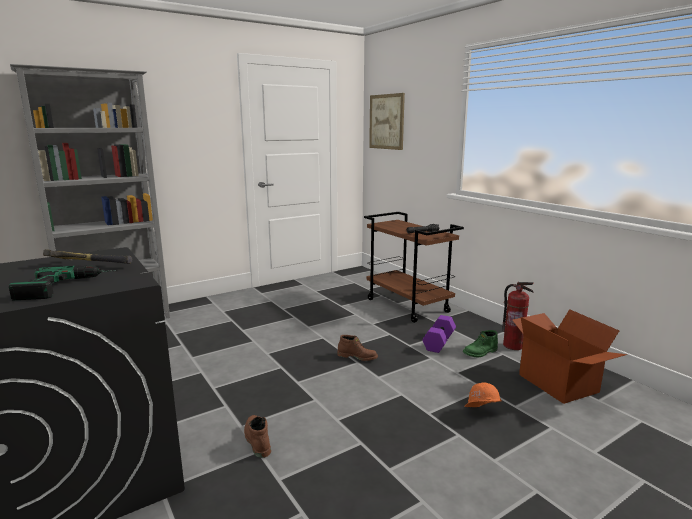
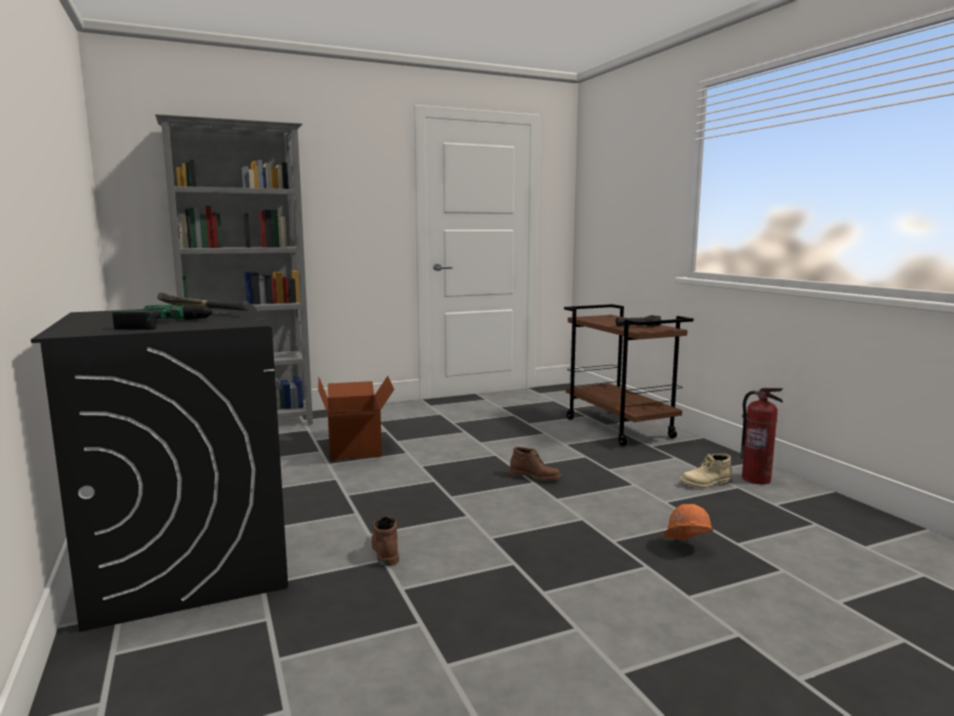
camera: 10 degrees right, 5 degrees down
(386, 121) = (602, 189): picture -> none
(439, 342) = (651, 469): purple dumbbell -> none
(480, 352) = (706, 483): green boot -> beige boot
(559, 383) = (811, 524): cardboard box -> cardboard box (356, 448)

